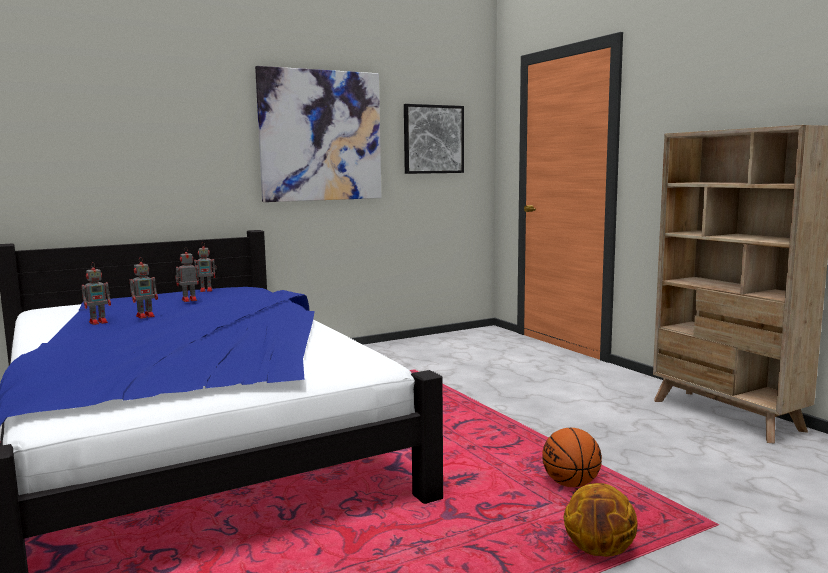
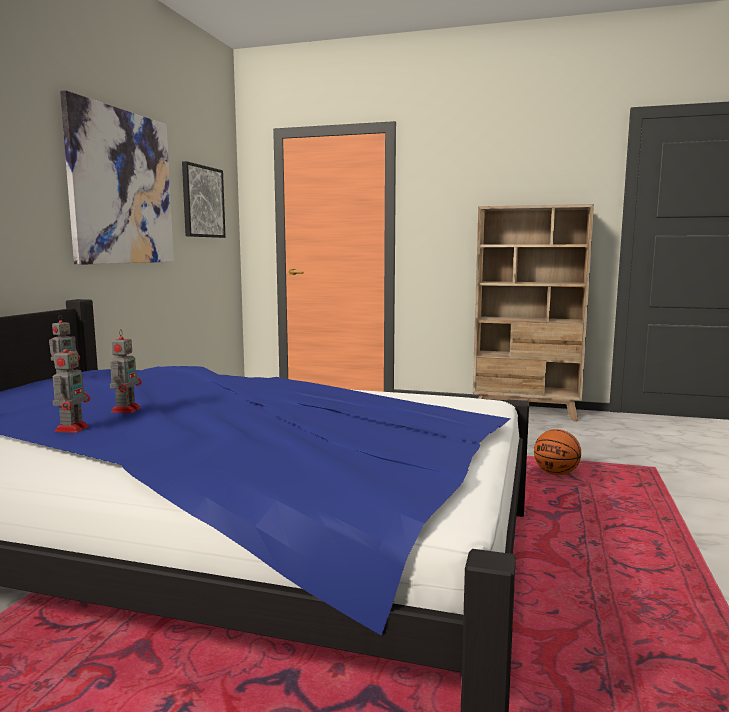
camera: 45 degrees left, 0 degrees up
(188, 300) = (100, 389): toy robot -> none
(599, 551) = (653, 501): basketball -> none

